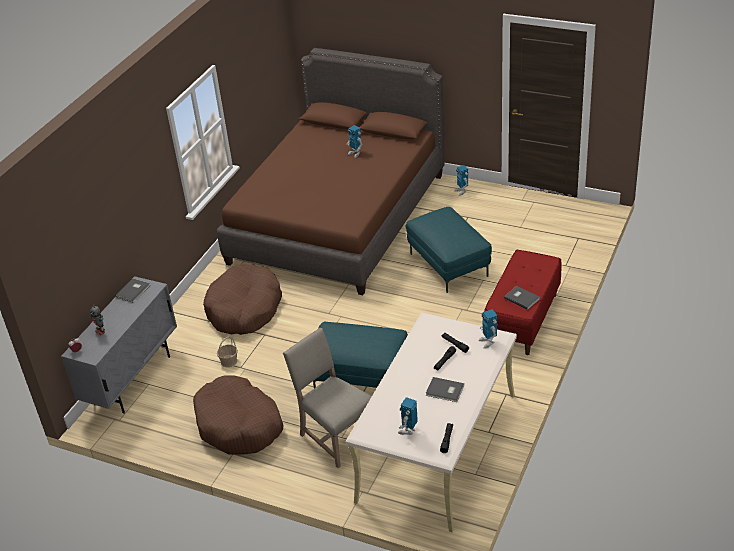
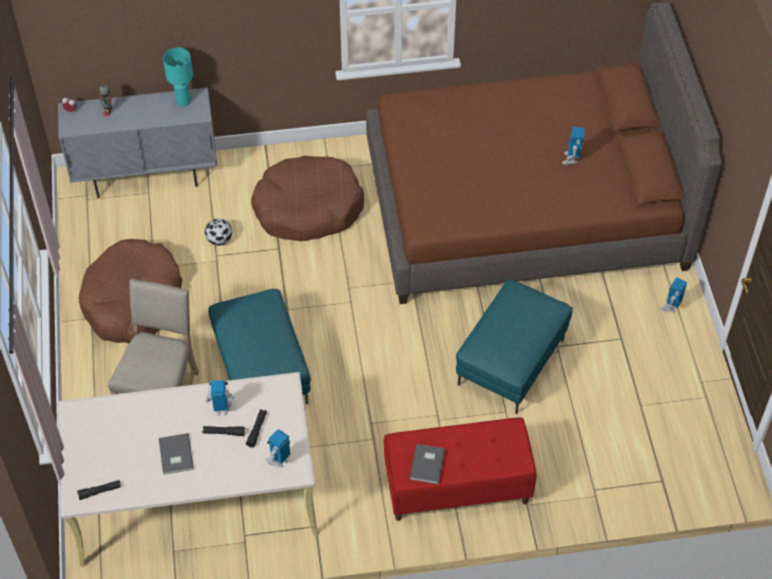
camera: 55 degrees right, 15 degrees up
(134, 291) = (183, 101): grey book -> turquoise table lamp
(228, 361) = (219, 240): basket -> football
(408, 430) = (97, 449): toy robot -> toy robot (221, 409)

